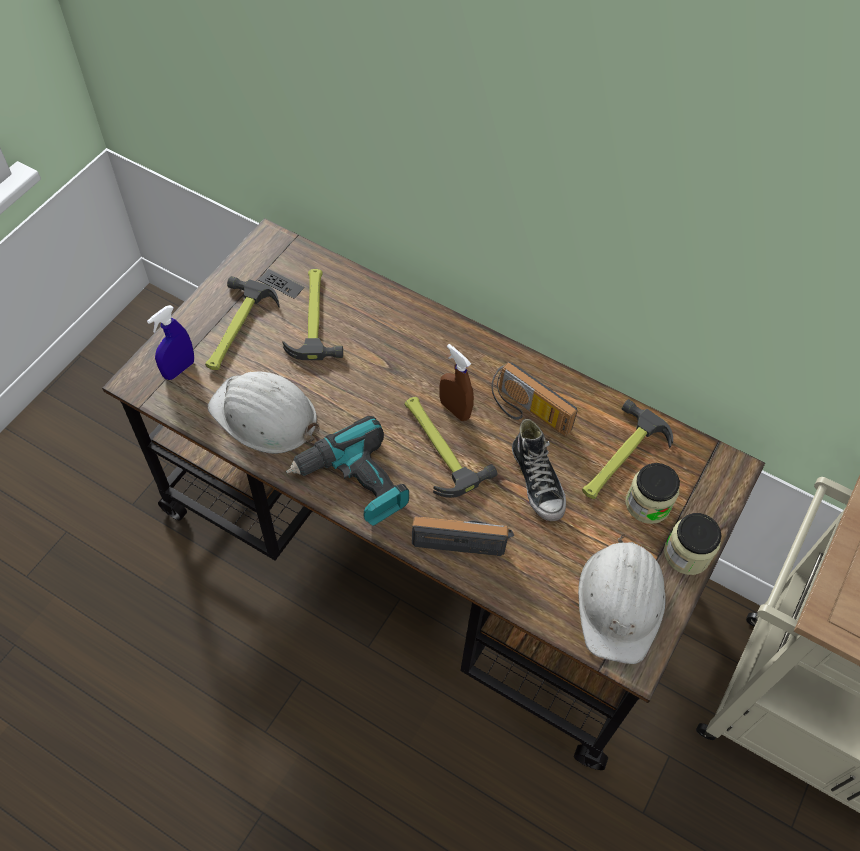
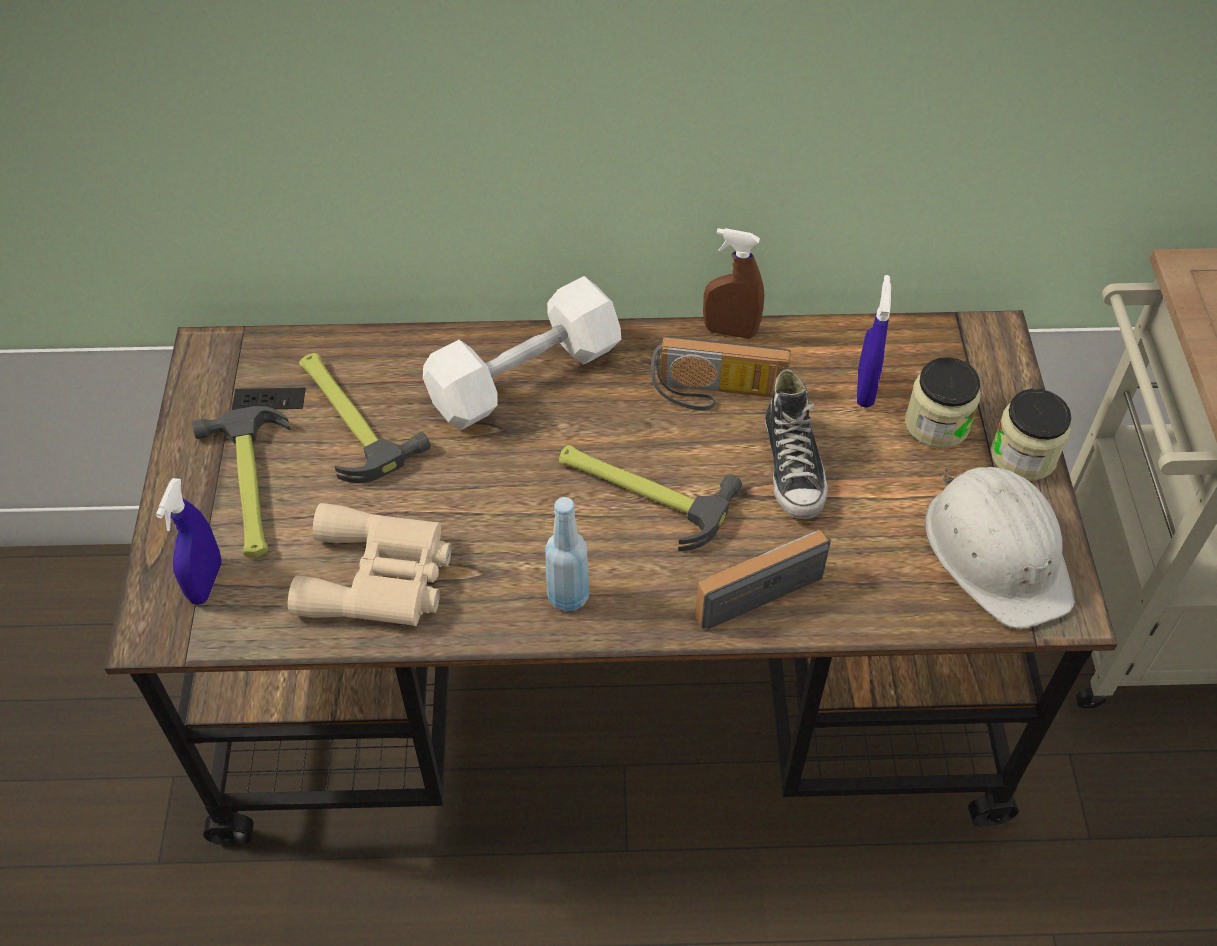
camera: 30 degrees left, 5 degrees down
(264, 416) = (379, 578): white hard hat -> beige binoculars
(354, 483) = (568, 596): power drill -> blue bottle
(425, 343) = (524, 376): none -> white dumbbell
(454, 409) = (625, 437): brown spray bottle -> brown spray bottle (730, 331)
(537, 482) = (793, 468): shoe -> shoe turned 45 degrees clockwise
(620, 458) = (865, 389): hammer -> blue spray bottle

